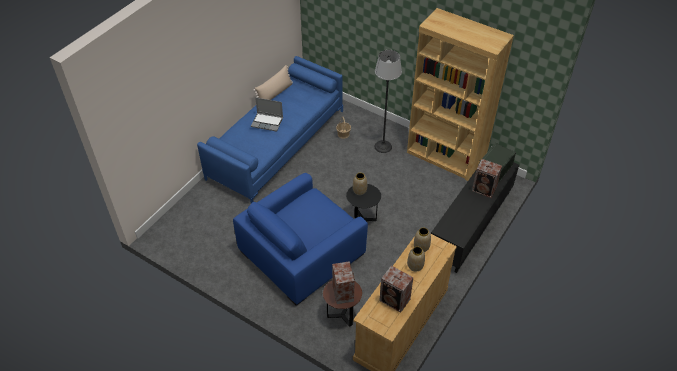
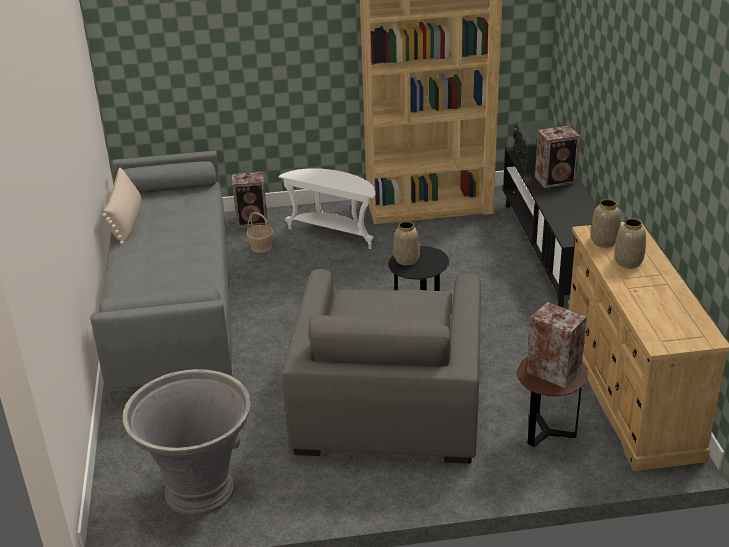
camera: 40 degrees left, 15 degrees down
(194, 242) = (200, 489): none -> grey planter
(267, 122) = (163, 253): laptop -> none
(277, 144) = (174, 303): blue sofa -> grey sofa
(302, 251) = (388, 398): blue armchair -> grey armchair
(383, 146) = (334, 233): floor lamp -> white side table
(395, 300) = (664, 306): speaker -> speaker (253, 220)

